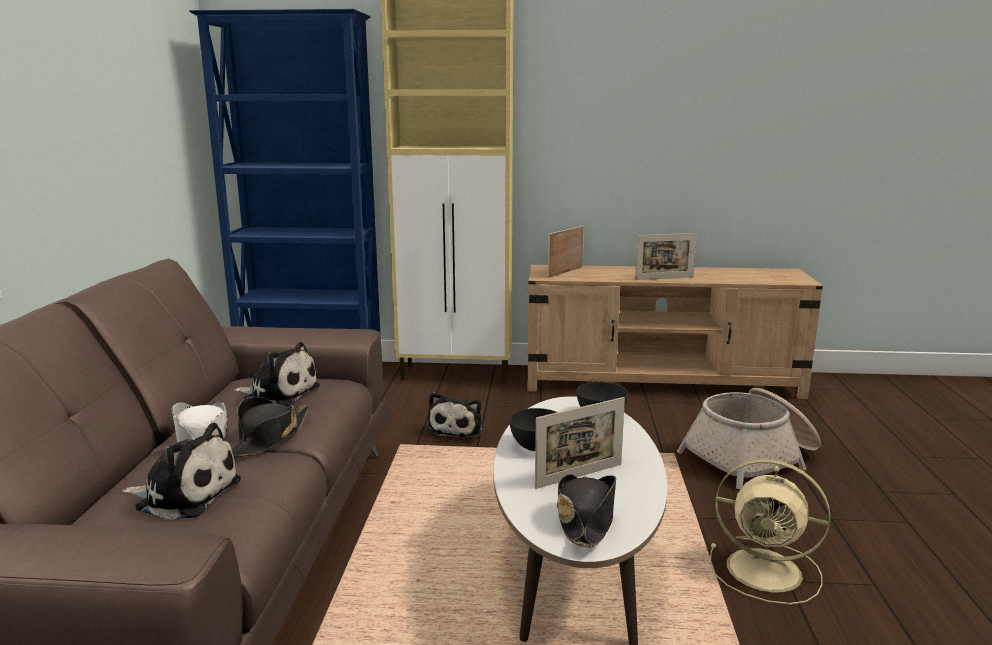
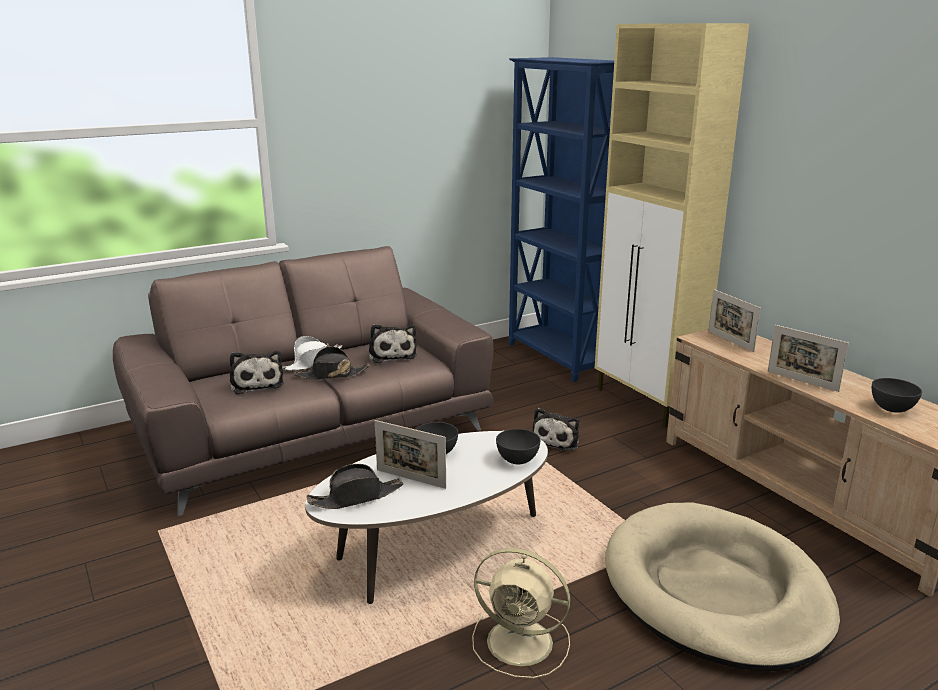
camera: 55 degrees right, 5 degrees up
(457, 429) = (557, 440): plush toy -> plush toy turned 45 degrees counterclockwise
(565, 272) = (730, 341): picture frame -> picture frame turned 120 degrees counterclockwise
(734, 275) = (892, 409): none -> grey bowl
(752, 458) = (715, 591): basket -> beige dog bed
(767, 571) = (522, 643): beige fan -> beige fan turned 60 degrees counterclockwise

